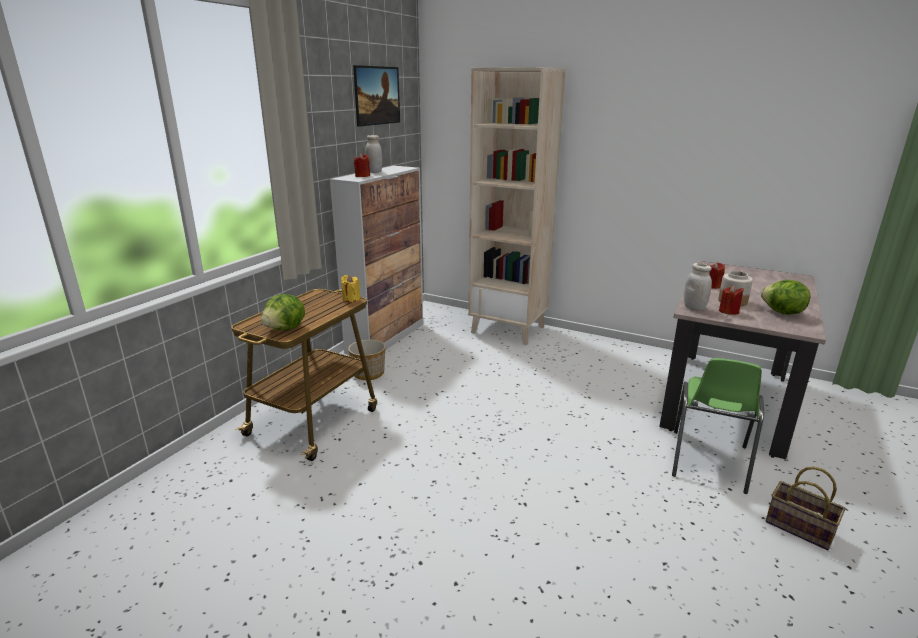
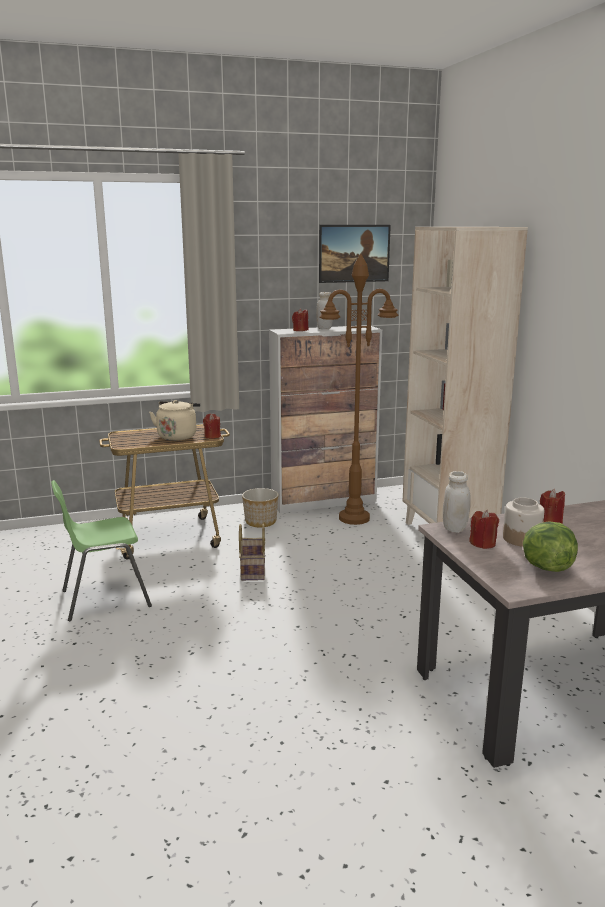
camera: 45 degrees right, 5 degrees down
(286, 329) = (132, 442): lettuce -> none
(315, 309) = (177, 436): none -> beige kettle
(351, 299) = (212, 436): yellow candle -> red candle
(432, 342) = (353, 518): none -> brown floor lamp
(708, 461) = (403, 719): green chair -> green chair (104, 598)
(797, 528) = (367, 811): basket -> basket (252, 570)

